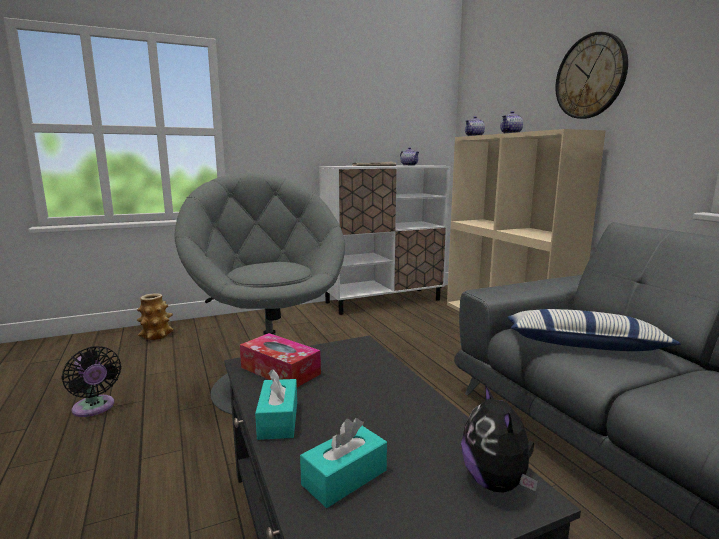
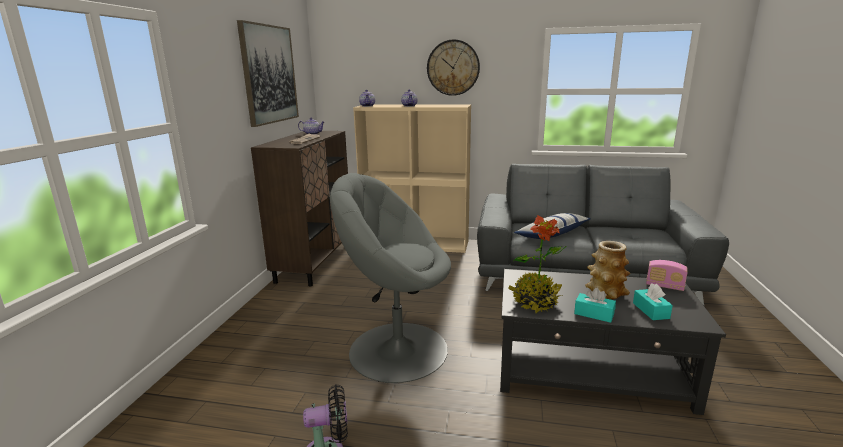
camera: 55 degrees left, 5 degrees up
(156, 335) = (195, 391): vase -> vase (605, 292)
(280, 371) = (534, 302): tissue box -> potted plant
(367, 100) = (269, 74): none -> picture
(383, 301) = (315, 262): white cabinet -> brown cabinet
(496, 482) = (664, 286): plush toy -> radio

